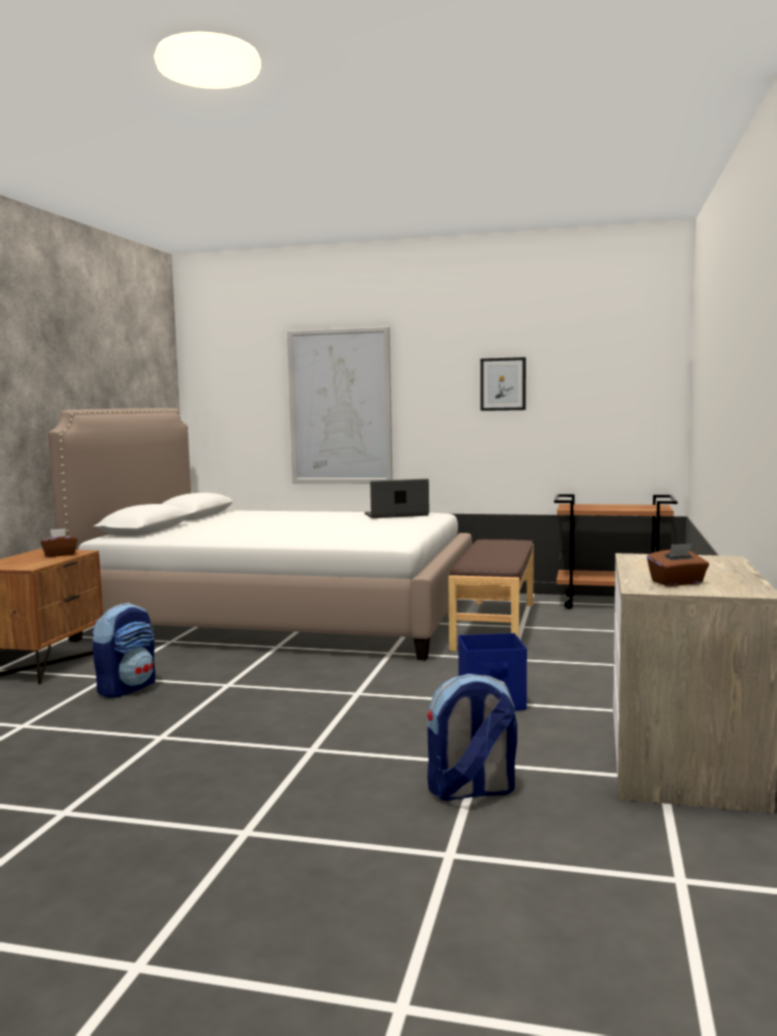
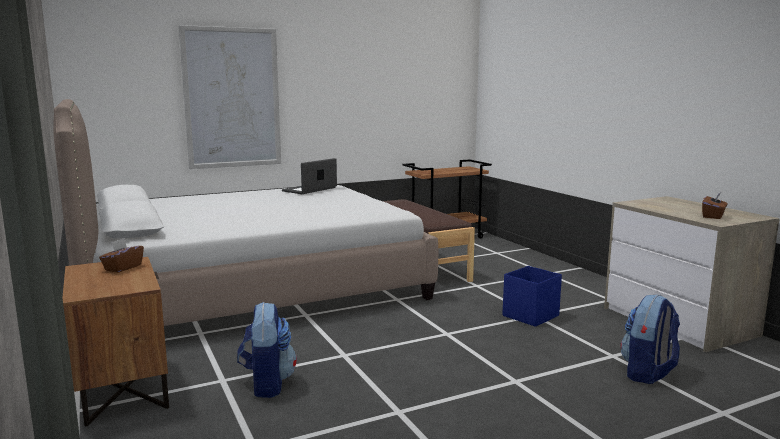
camera: 40 degrees left, 5 degrees up
(503, 384) = (363, 81): picture -> none

